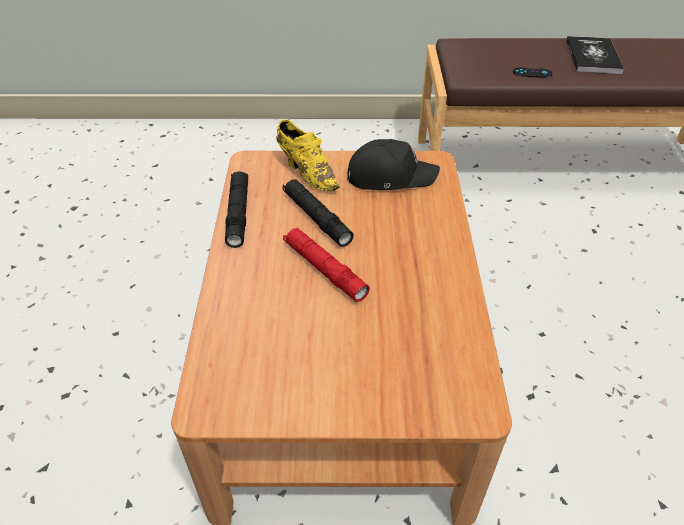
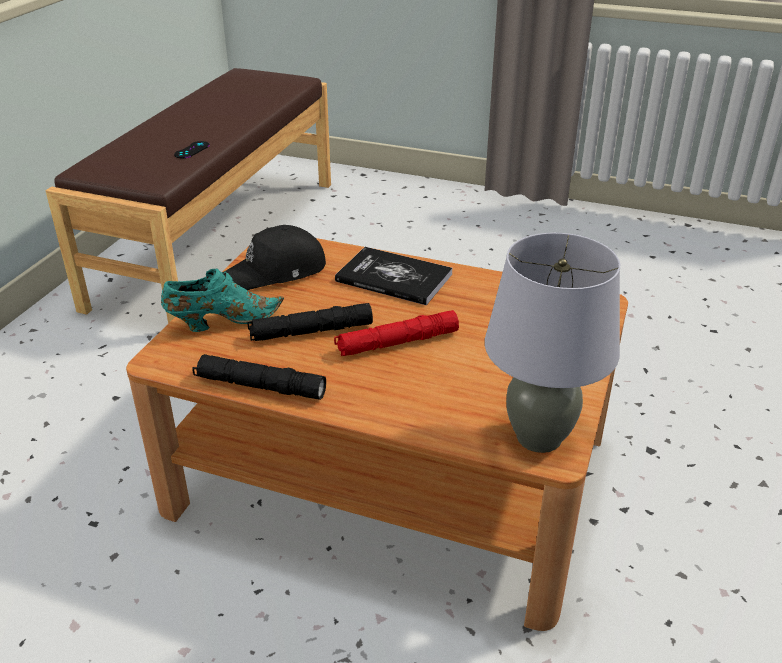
camera: 70 degrees left, 10 degrees down
(224, 394) = (539, 438): none -> grey table lamp
(307, 172) = (221, 322): yellow shoe -> turquoise shoe
(390, 176) = (277, 272): black cap -> black cap turned 135 degrees counterclockwise
(593, 56) = (199, 118): book -> book (394, 278)

